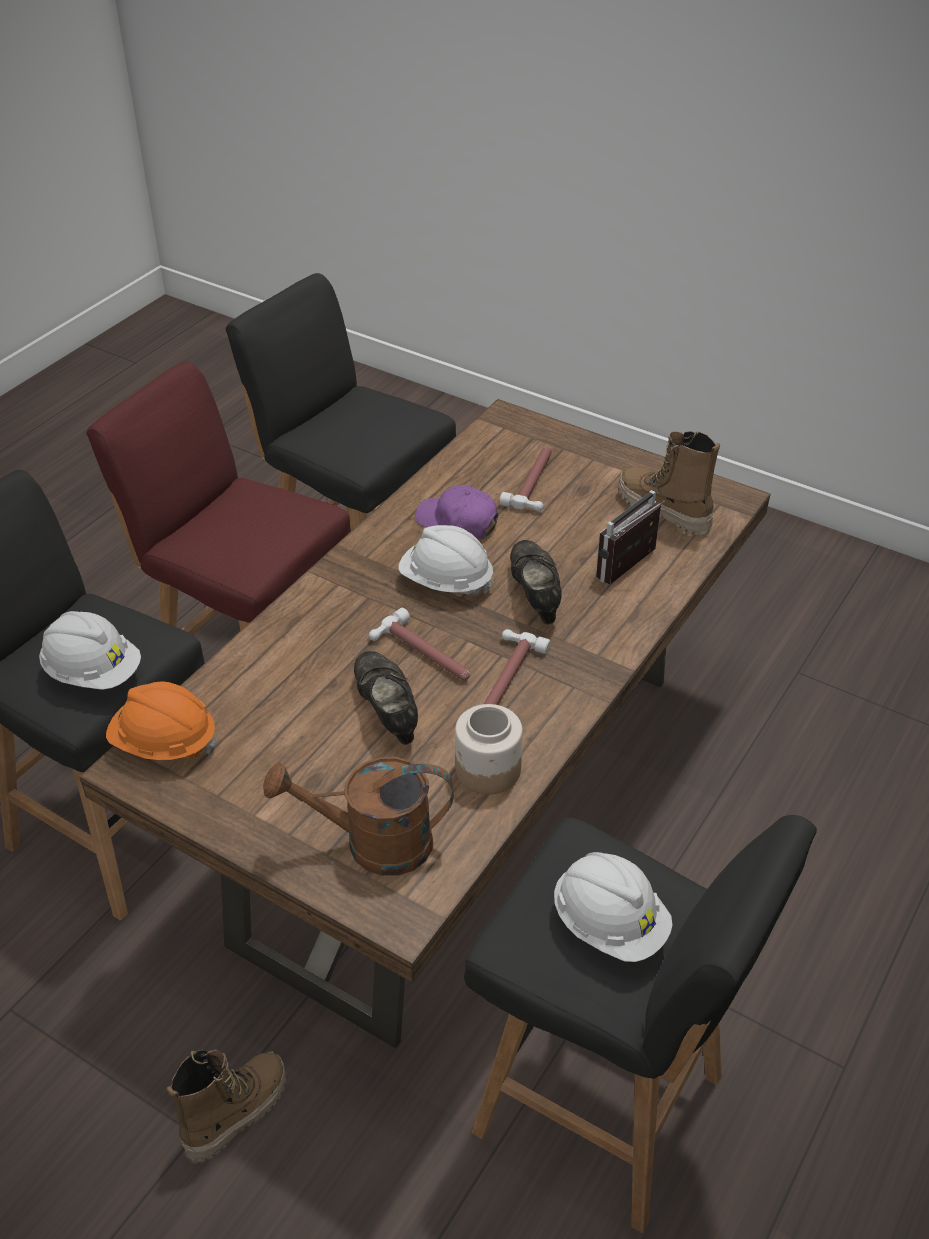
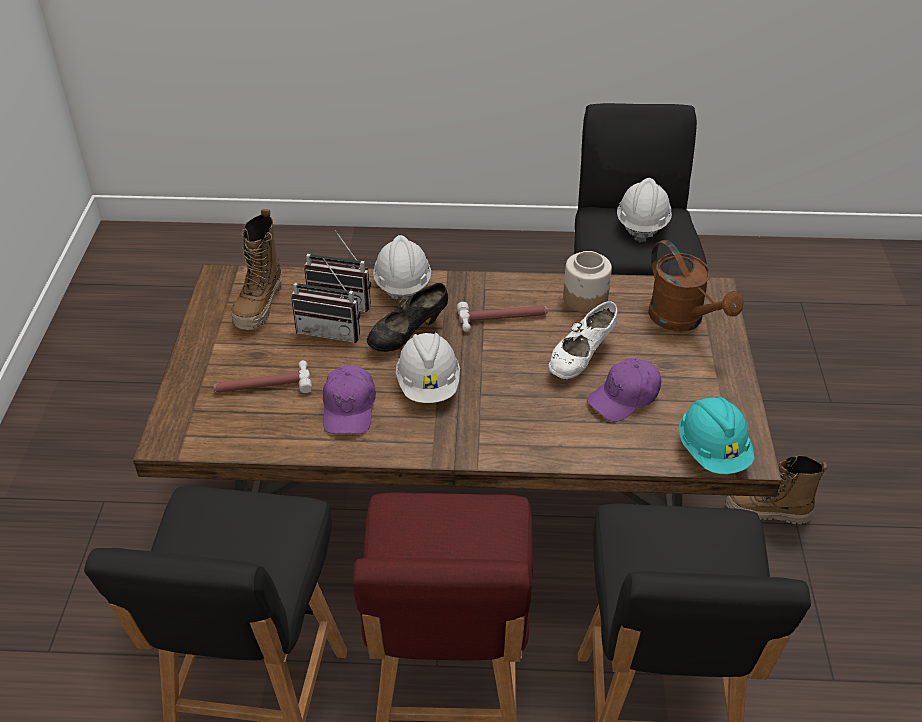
camera: 120 degrees left, 0 degrees up
(93, 672) = (697, 534): white hard hat -> white hard hat (402, 284)
(164, 743) = (712, 452): orange hard hat -> turquoise hard hat
(299, 716) = (625, 397): none -> purple cap
(387, 711) = (581, 358): black shoe -> white shoe
(424, 655) = (514, 364): hammer -> none
(586, 546) = (331, 330): none -> radio

